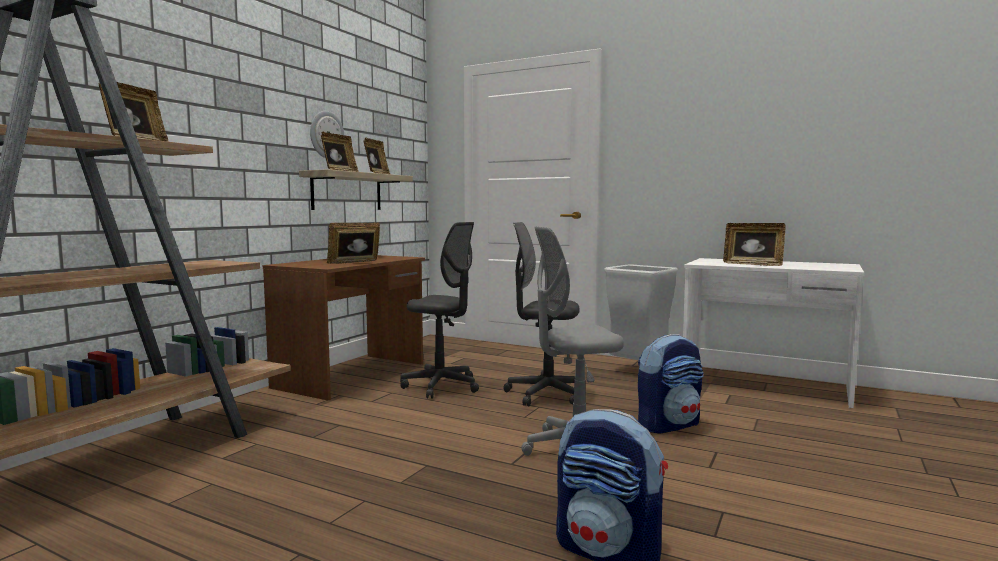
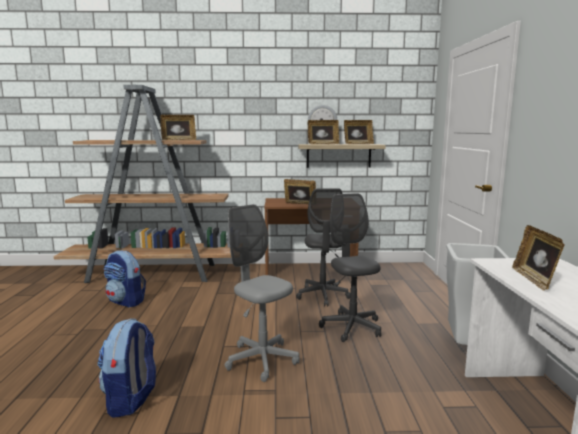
camera: 60 degrees right, 5 degrees up
(668, 425) = (347, 386): backpack -> backpack (126, 301)

